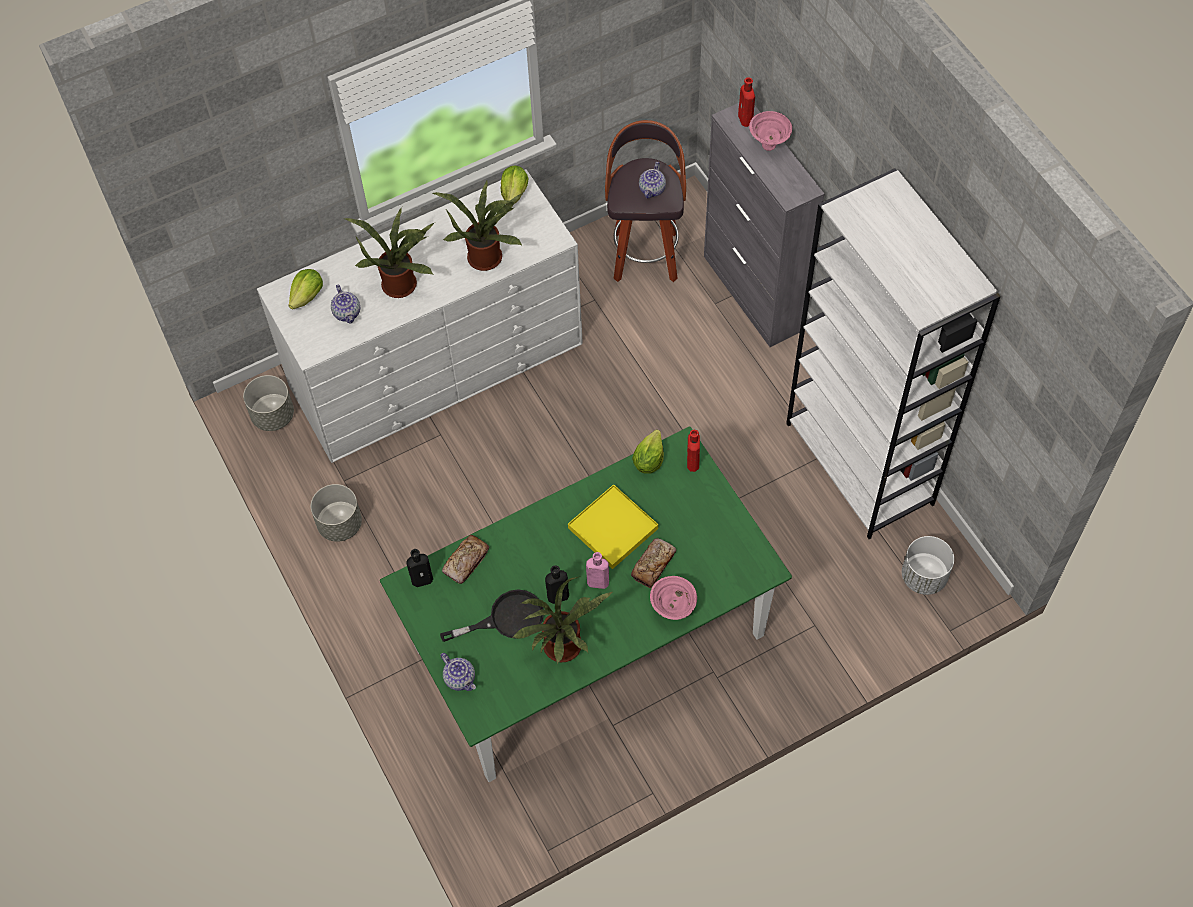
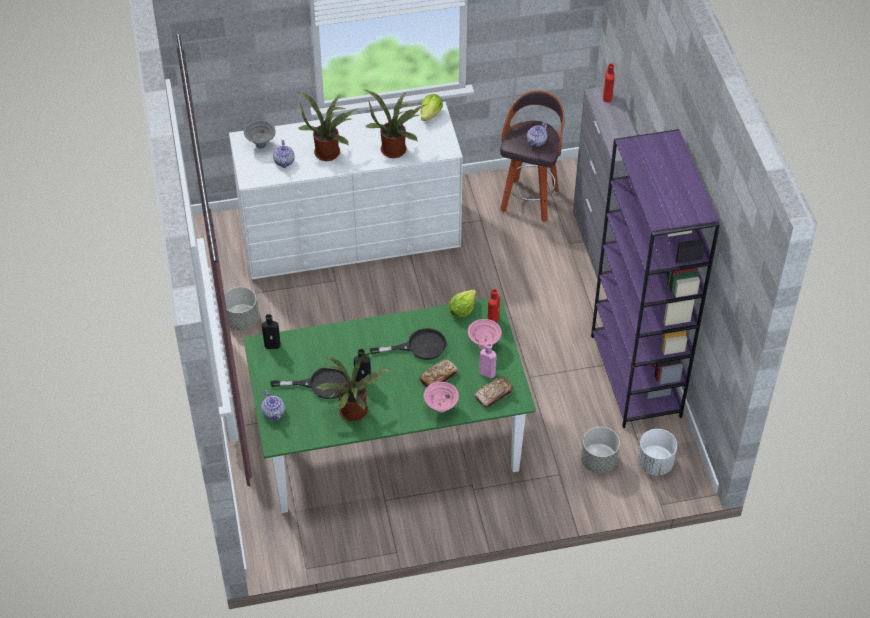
camera: 15 degrees right, 10 degrees down
(273, 415) = (222, 239): grey planter -> grey planter (598, 461)
(308, 296) = (261, 145): lettuce -> grey bowl
(466, 562) = (307, 341): bread -> bread (493, 394)
(596, 582) = (393, 378): pink bottle -> pink bottle (486, 373)
(613, 528) = (419, 346): yellow tray -> black frying pan
(768, 144) = (617, 116): pink bowl -> pink bowl (483, 344)
(860, 464) = (636, 376): white bookcase -> purple bookcase

